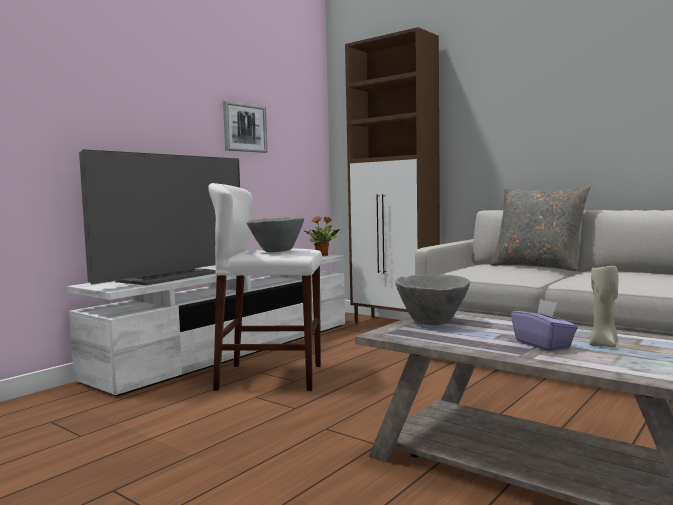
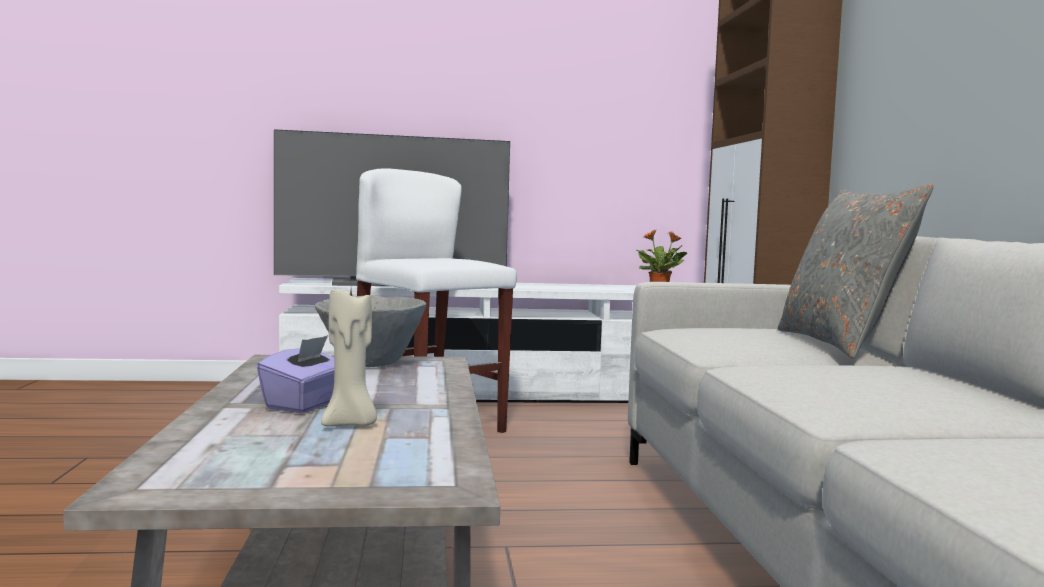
camera: 45 degrees right, 0 degrees up
(244, 128) = (564, 100): picture -> none
(276, 251) = (428, 259): grey bowl -> none

